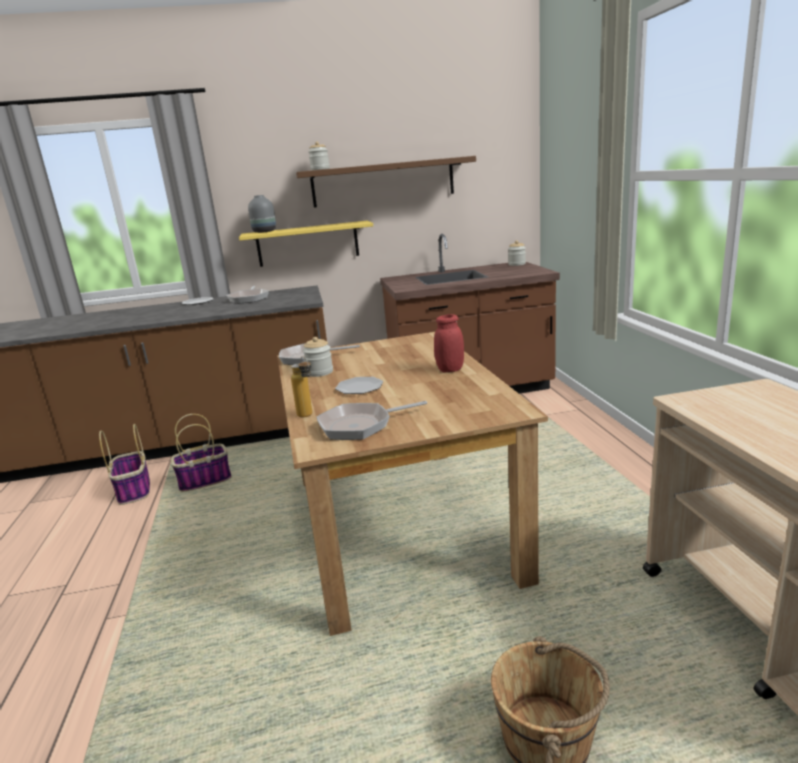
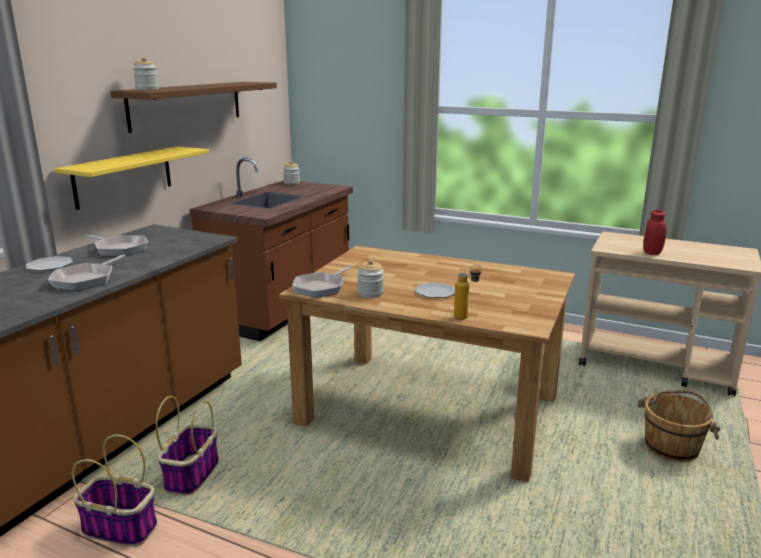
camera: 55 degrees left, 0 degrees up
(265, 232) = (96, 164): grey vase -> none
(360, 425) = (513, 309): frying pan -> frying pan (86, 279)
(450, 369) = (454, 266): red jar -> red jar (652, 253)

